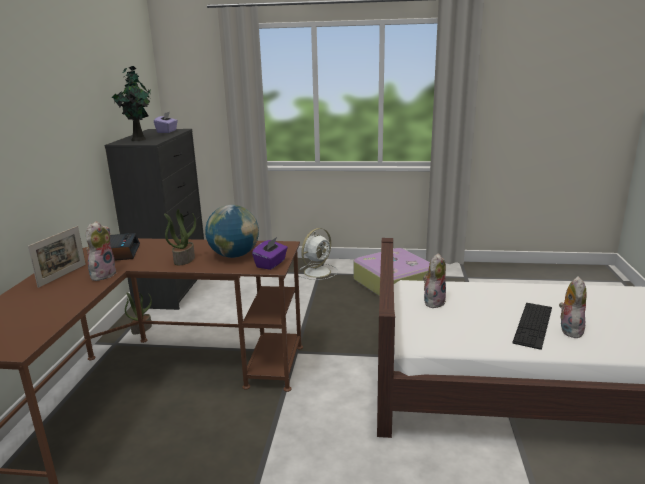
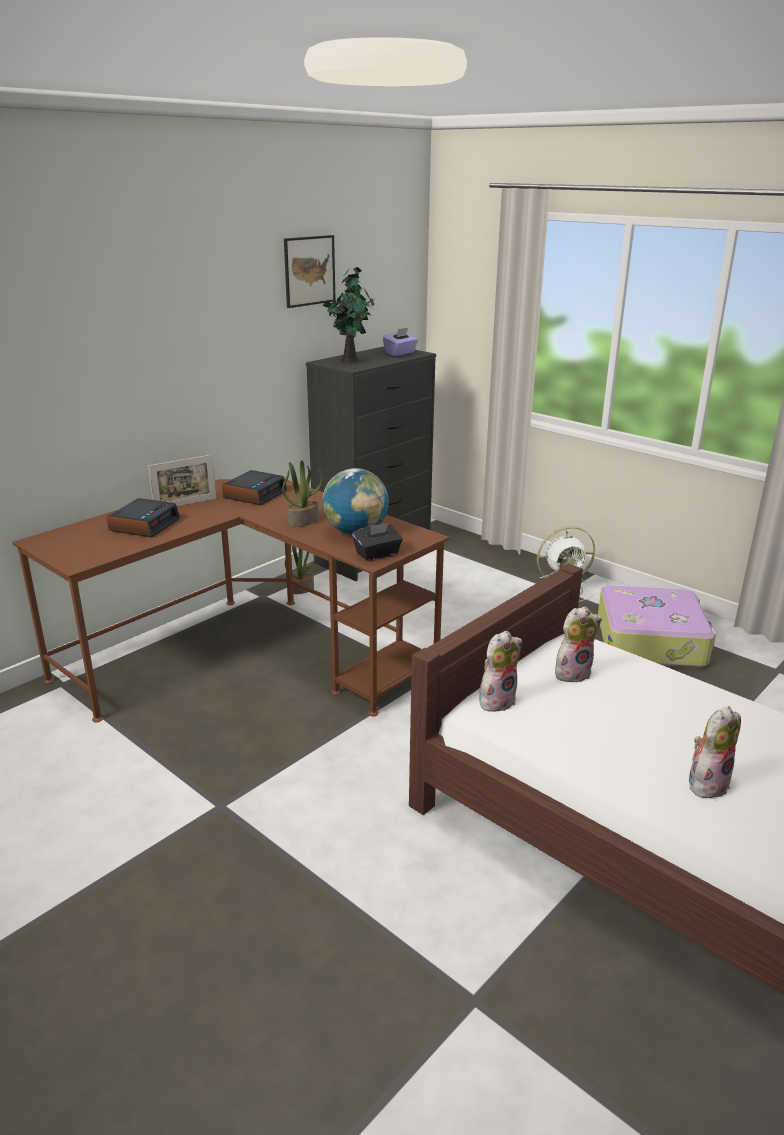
camera: 35 degrees right, 5 degrees up
(44, 300) = (144, 525): none -> alarm clock
(94, 71) = (309, 271): none -> picture
(103, 274) = (216, 514): plush toy -> plush toy (496, 700)
(271, 264) = (377, 554): purple tissue box -> black tissue box
(533, 324) = (664, 754): keyboard -> none

